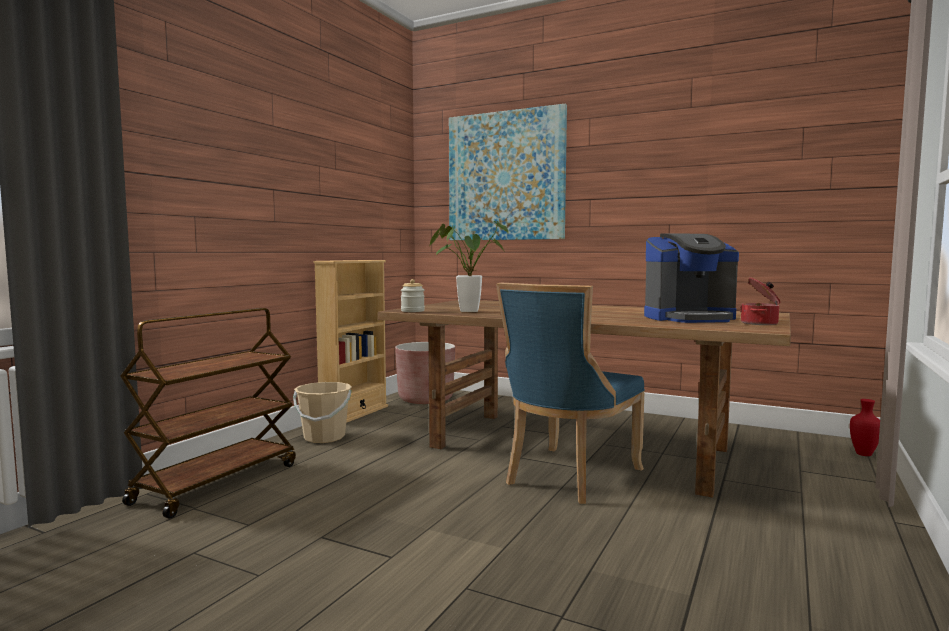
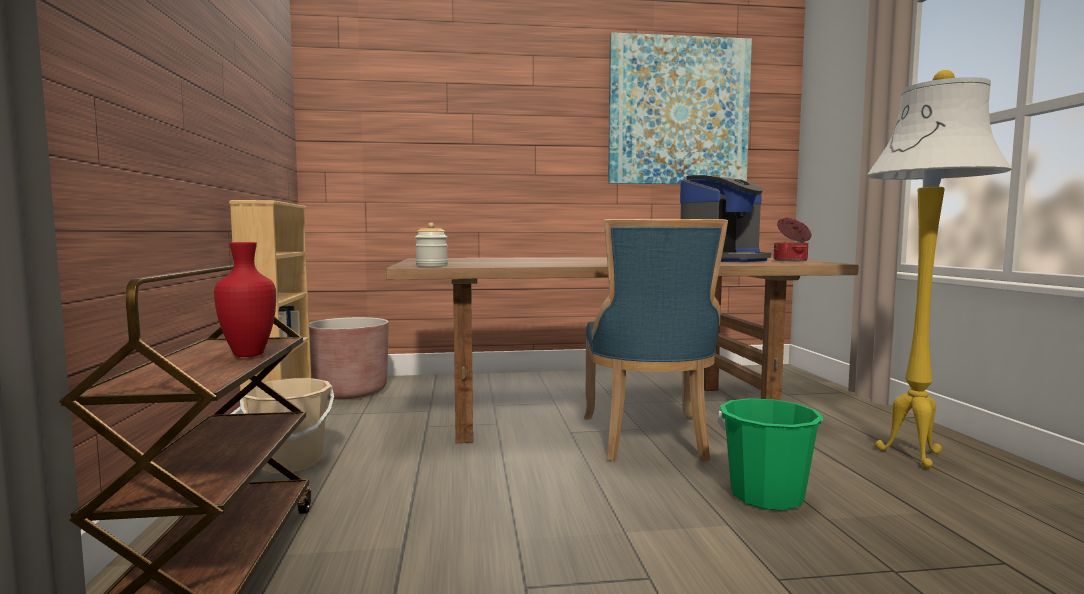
camera: 35 degrees left, 0 degrees up
(463, 311) = (490, 264): potted plant -> none
(506, 176) = (433, 111): picture -> picture (678, 111)
(576, 540) = (766, 496): none -> green bucket
(806, 558) = (916, 458): none -> white floor lamp
(863, 454) = (797, 375): red vase -> red vase (247, 355)

